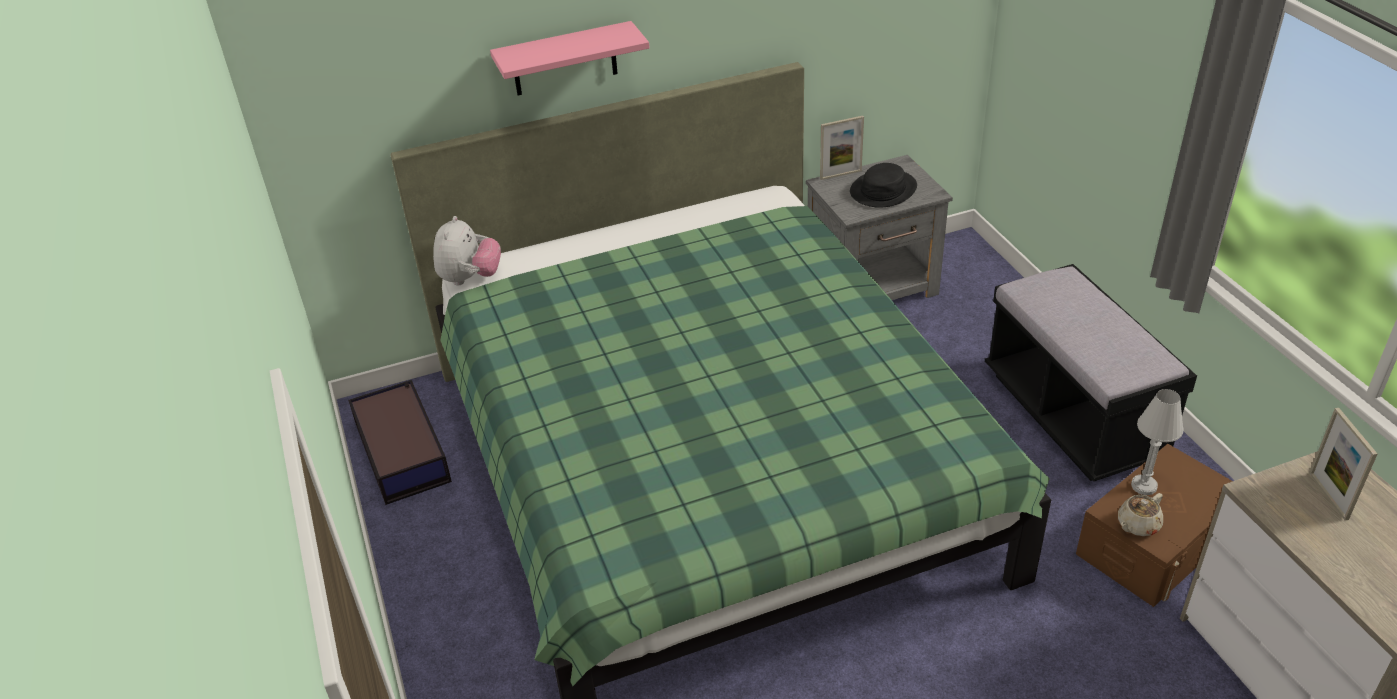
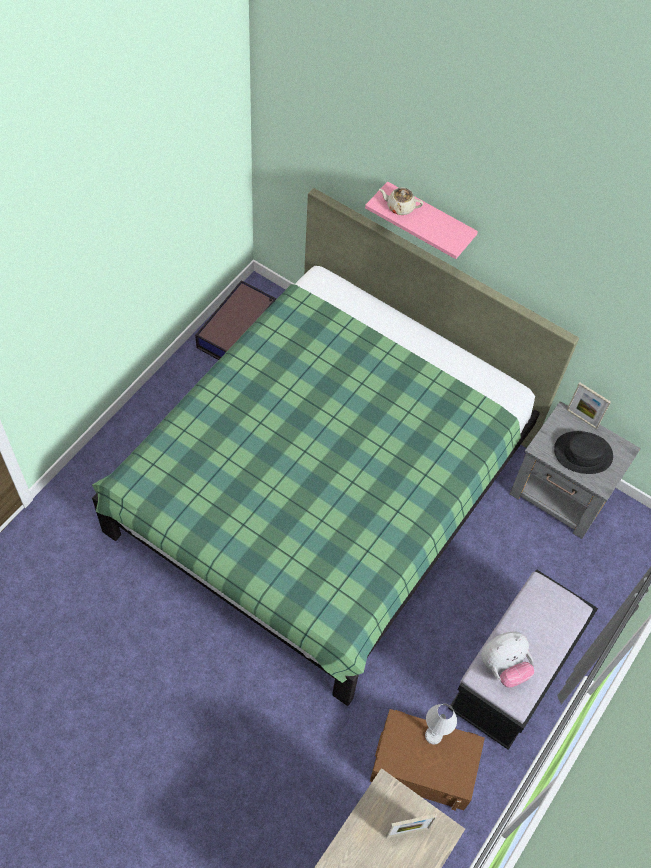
camera: 50 degrees right, 20 degrees up
(470, 278) = (313, 282): plush toy -> plush toy (503, 666)
(1137, 525) = (395, 743): beige teapot -> beige teapot (400, 207)
(1328, 496) = (407, 832): picture frame -> picture frame turned 150 degrees counterclockwise

